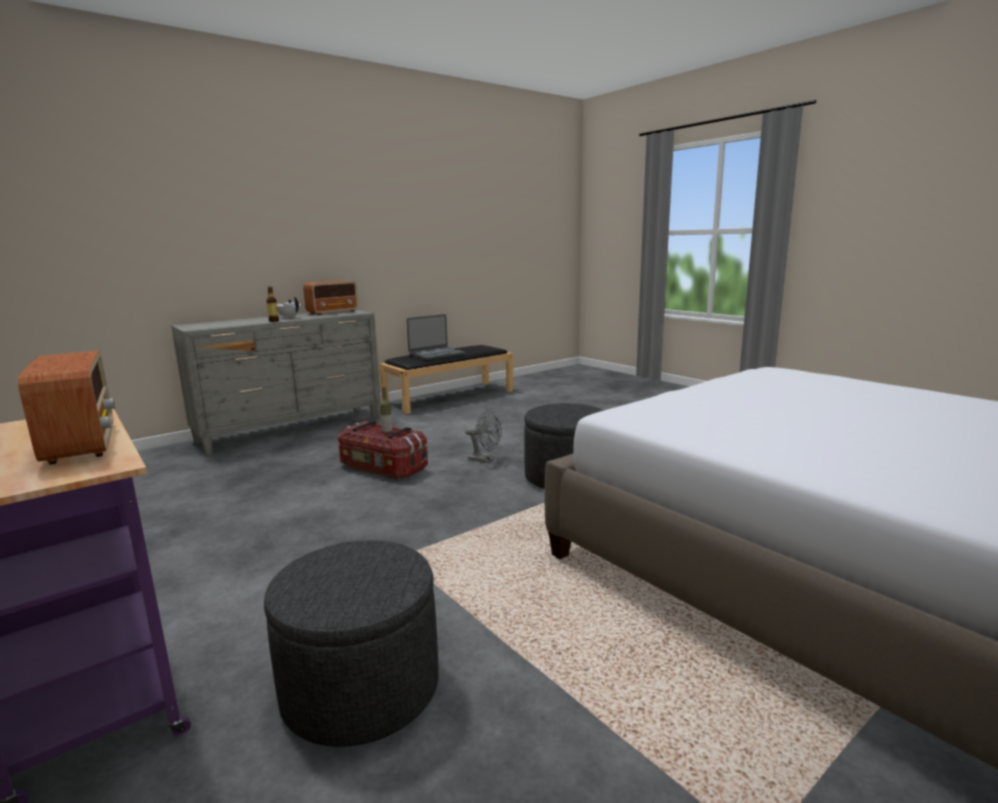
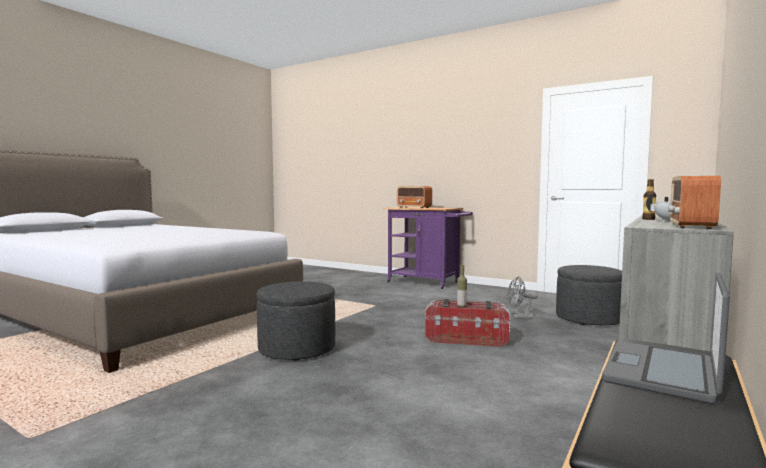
camera: 160 degrees right, 10 degrees down
(361, 688) = (351, 288): grey ottoman -> grey ottoman (588, 318)
(485, 459) = (384, 356): grey fan -> grey fan (519, 317)

